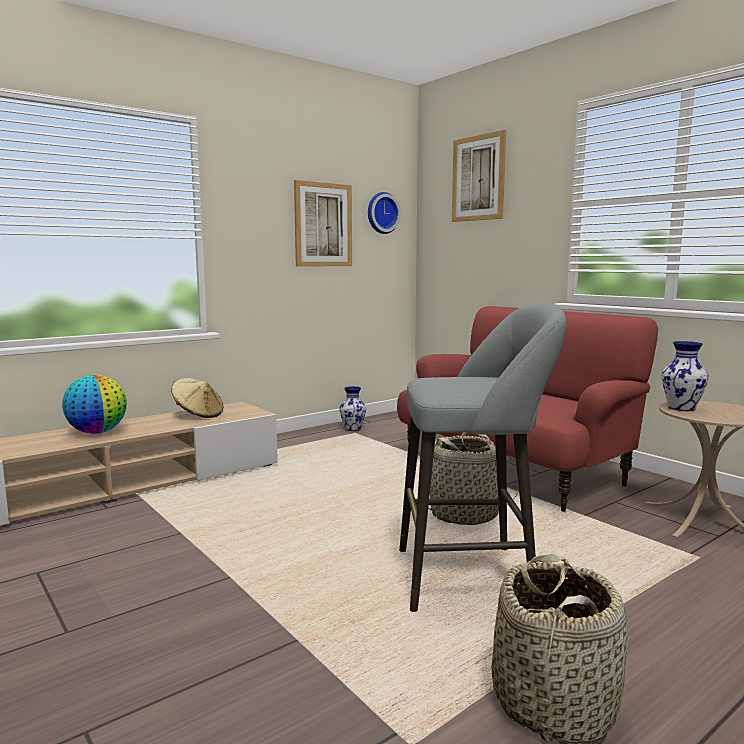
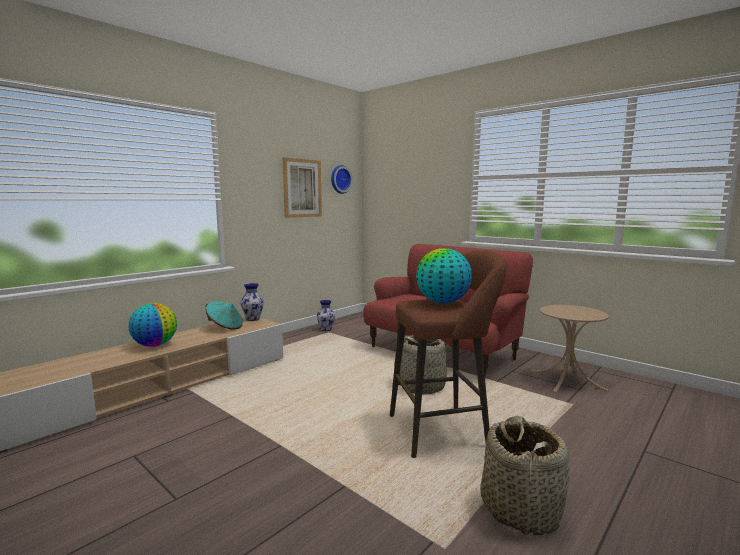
camera: 10 degrees left, 0 degrees up
(198, 414) = (225, 327): beige hat -> turquoise hat
(472, 380) = (442, 302): none -> globe
(473, 577) = (443, 430): grey stool -> brown stool
(478, 178) = (406, 157): picture -> none
(681, 408) = (553, 310): vase -> vase (253, 319)

